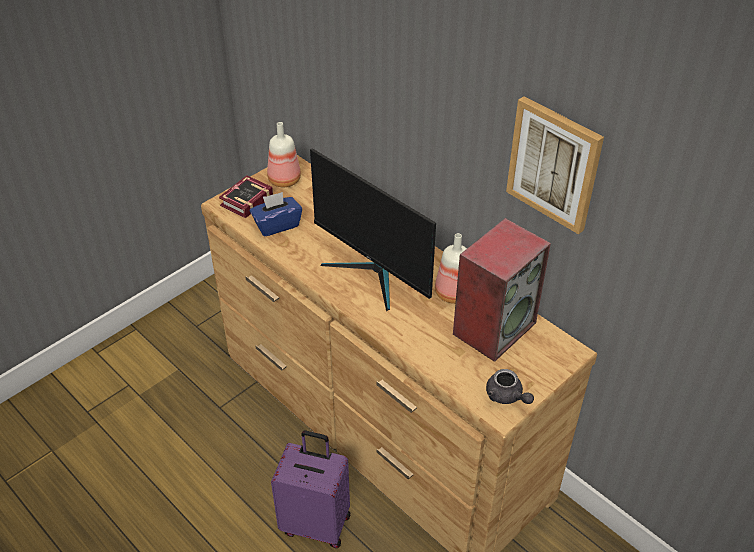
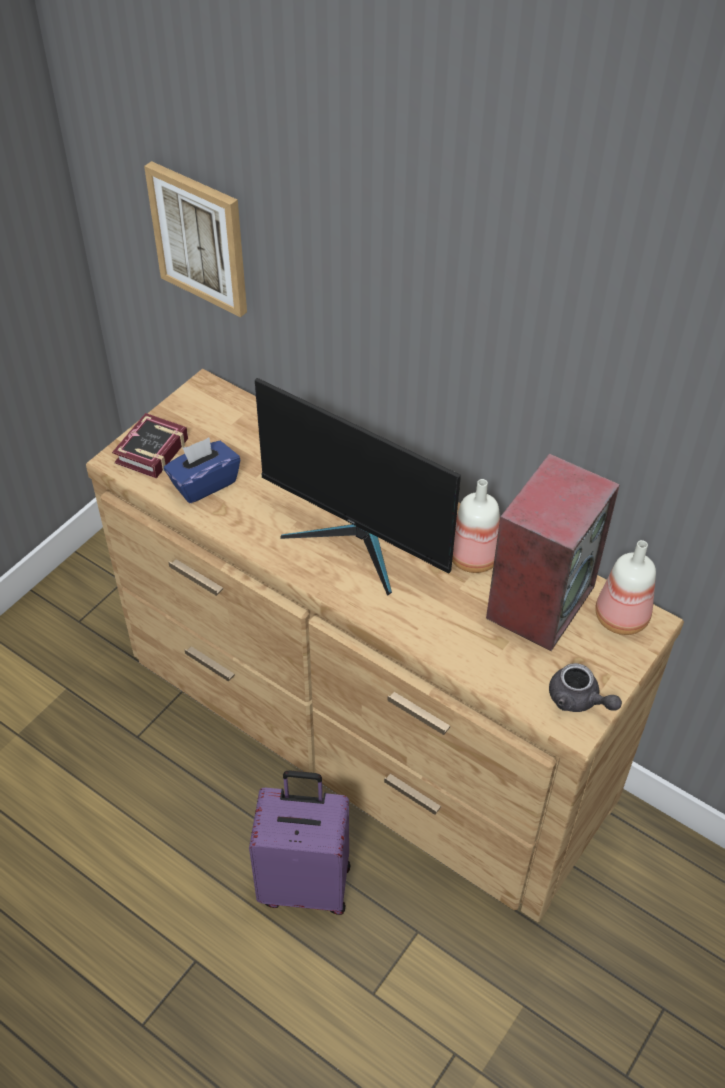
camera: 10 degrees left, 5 degrees up
(284, 181) = (199, 414): bottle -> bottle (621, 619)
(554, 164) = (619, 376): picture -> picture (200, 238)

